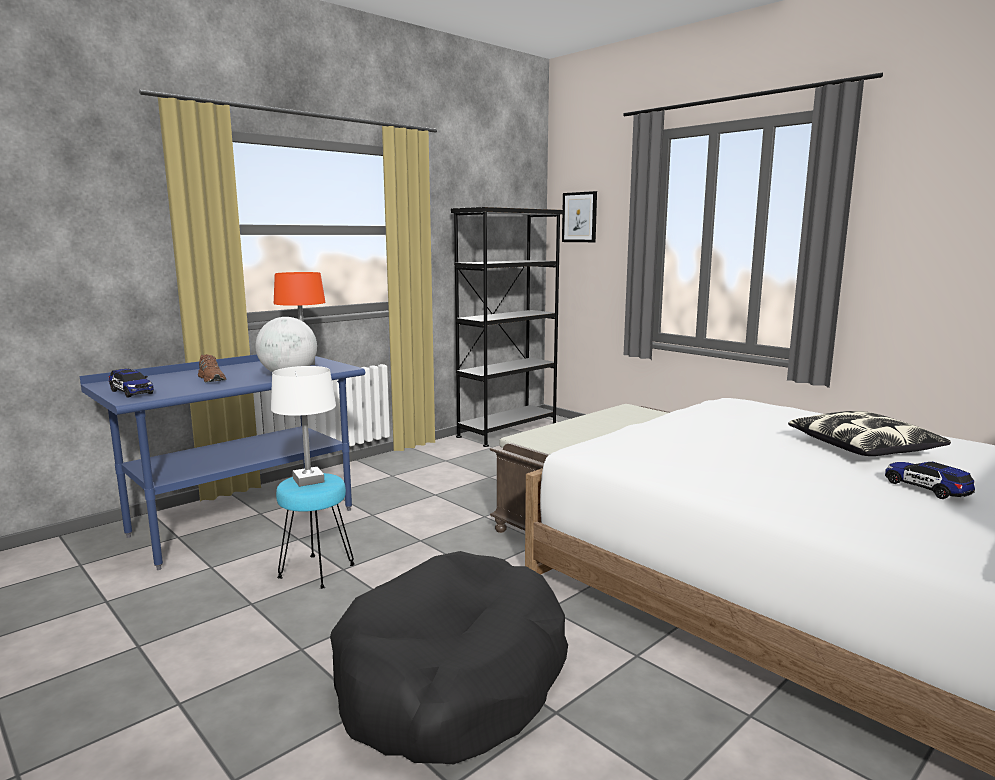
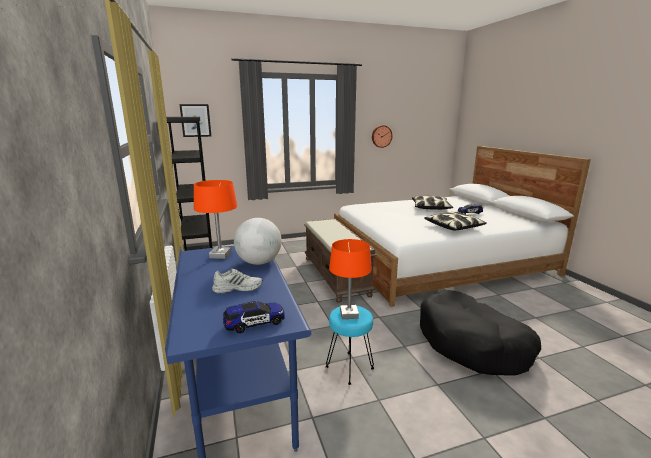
camera: 65 degrees left, 5 degrees up
(212, 379) = (238, 288): brown shoe -> white shoe
(309, 480) = (349, 314): white table lamp -> orange table lamp
(738, 478) = (454, 227): none -> pillow
(947, 254) = (381, 136): none -> wall clock

